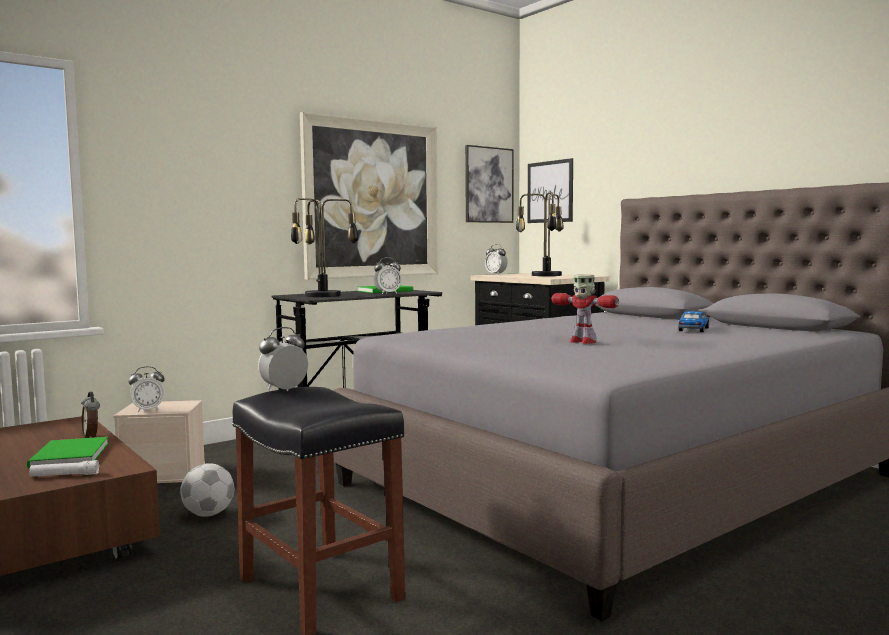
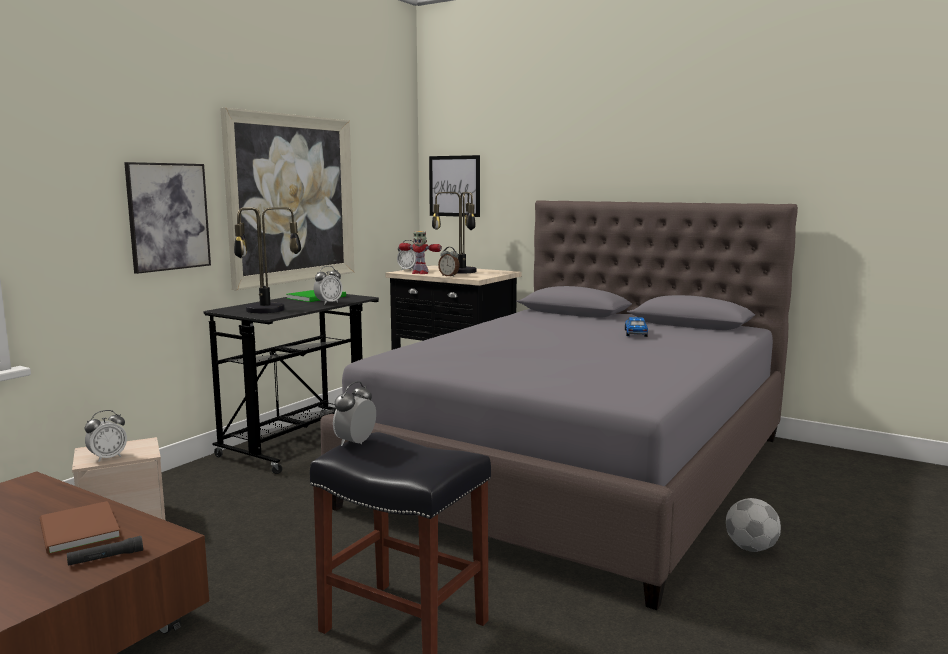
camera: 20 degrees left, 5 degrees up
(64, 475) = (105, 558): white flashlight -> black flashlight
(67, 456) = (77, 531): green book -> brown book
(92, 437) = (77, 502): alarm clock -> alarm clock (449, 276)
(208, 514) = (220, 564): football -> football (750, 548)
(488, 185) = (393, 178): picture -> picture (168, 216)
(582, 341) = (567, 357): toy robot -> toy robot (419, 273)

